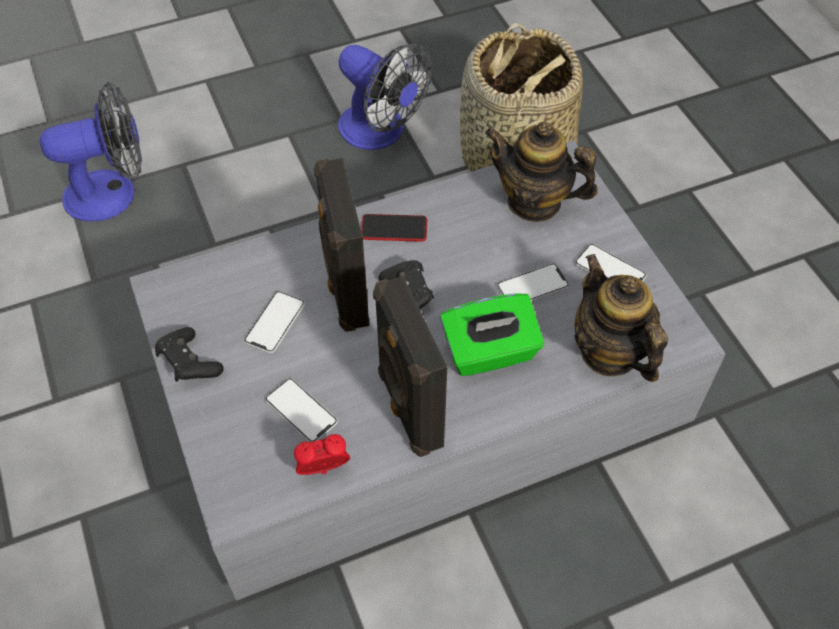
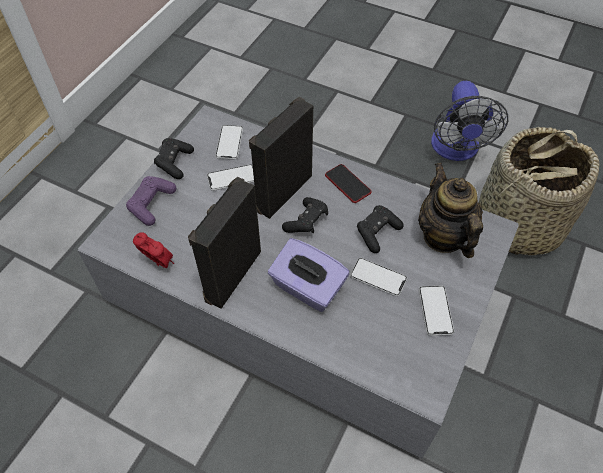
camera: 50 degrees right, 0 degrees up
(113, 192) = (291, 80): fan -> none
(227, 425) = (151, 204): none -> purple game controller
(301, 411) = (187, 228): phone -> phone (229, 143)
(479, 249) = (377, 233): none -> black game controller
(489, 353) = (307, 288): green tissue box -> purple tissue box
(609, 352) = (370, 352): teapot -> none

